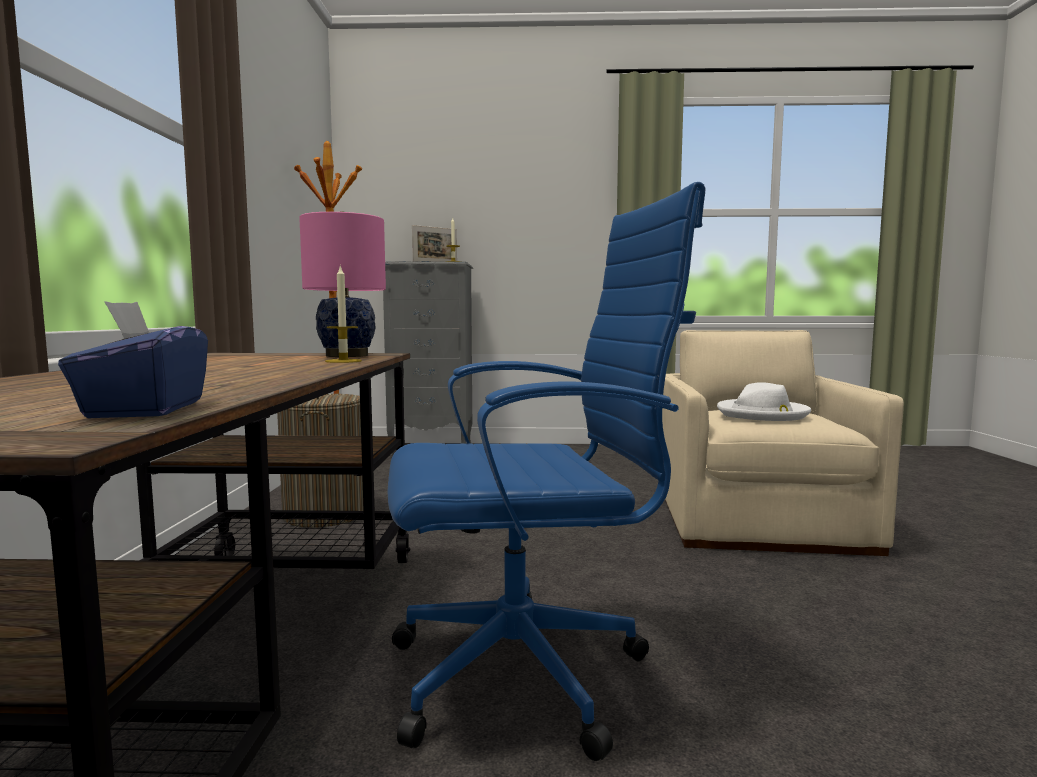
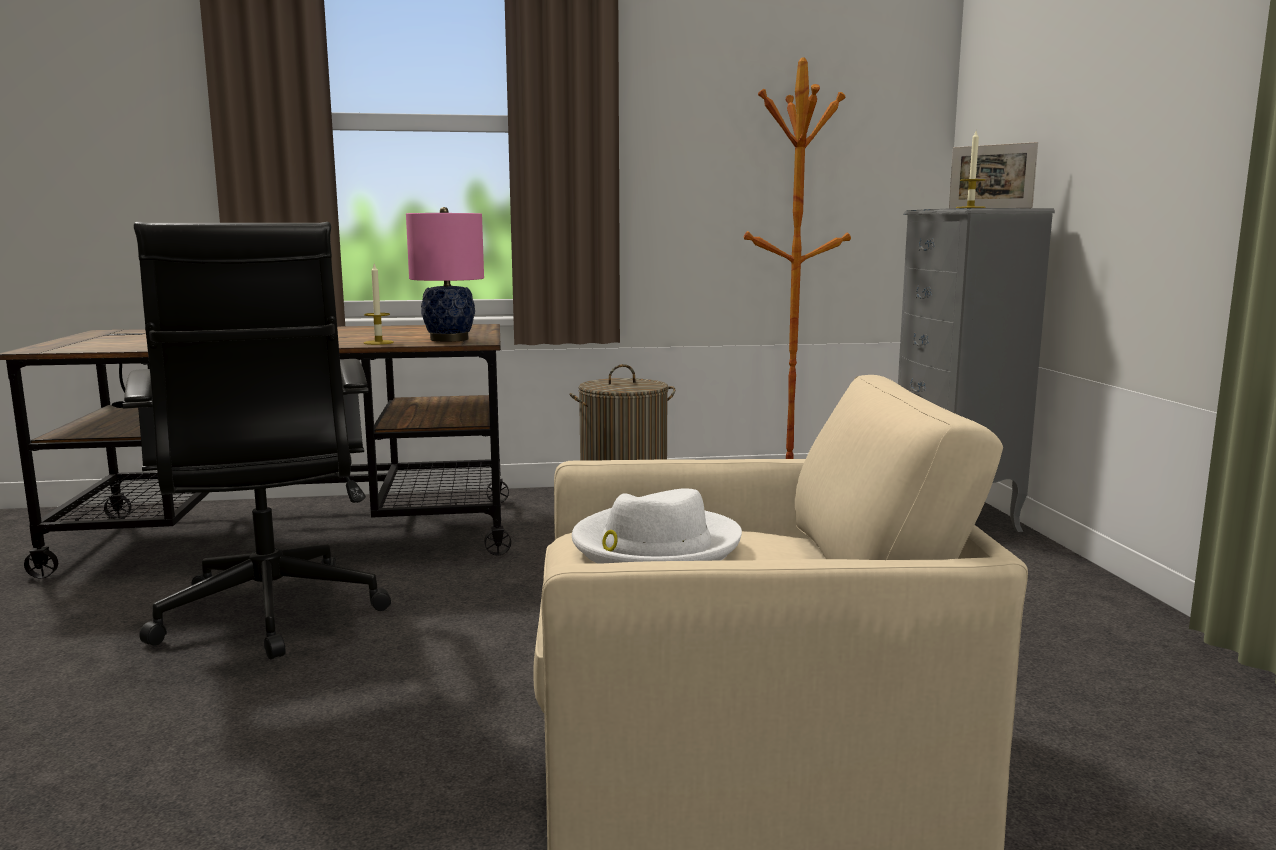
camera: 80 degrees right, 5 degrees up
(145, 410) = (100, 347): blue tissue box -> none
(530, 672) = (271, 618): blue office chair -> black office chair

